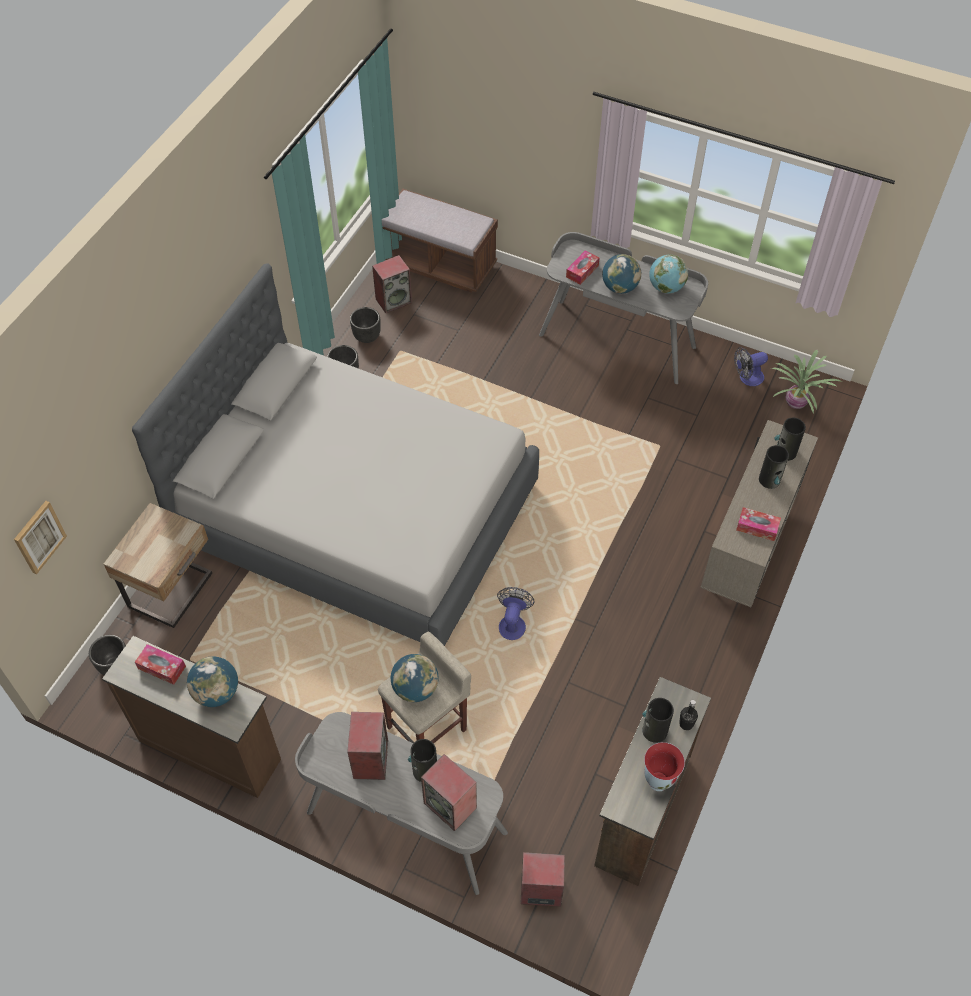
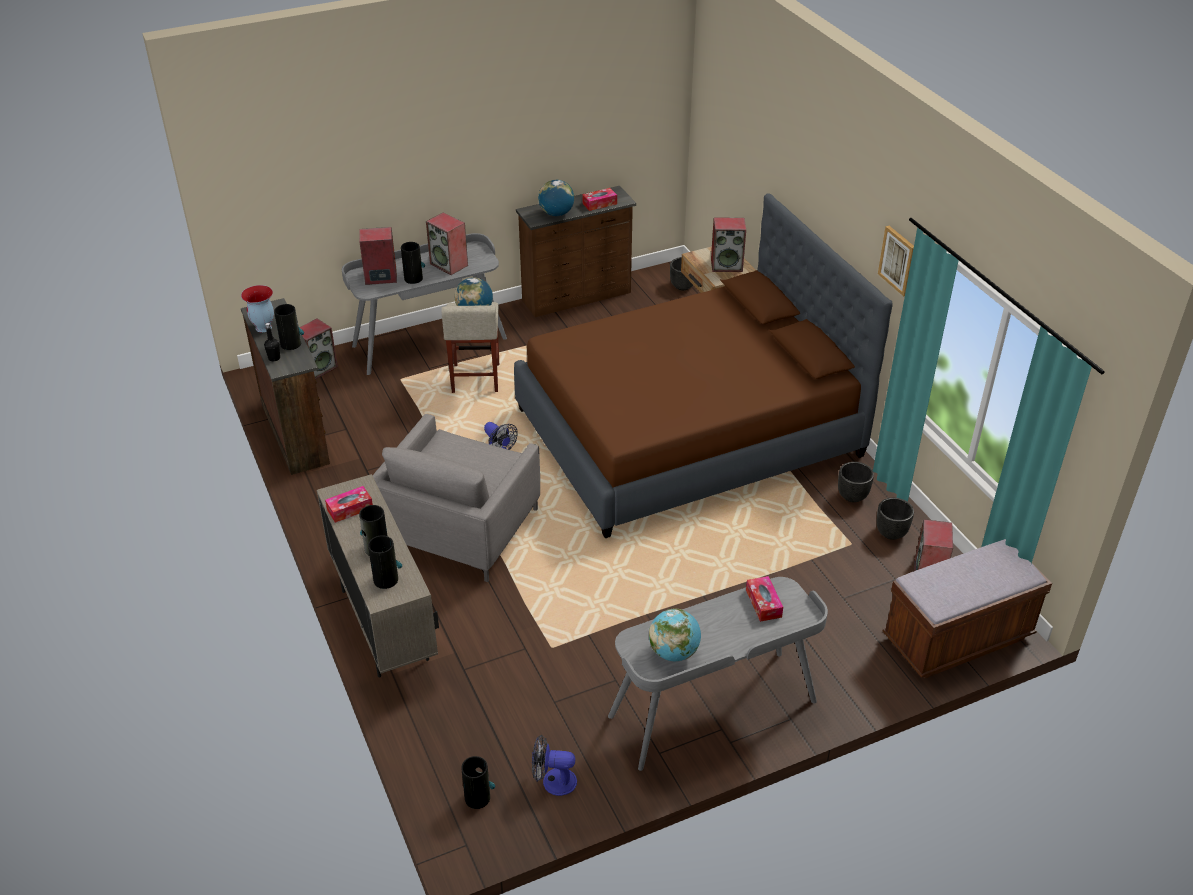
camera: 130 degrees right, 15 degrees down
(39, 536) = (717, 144): picture -> picture (898, 260)
(153, 537) = (727, 265): none -> speaker
(358, 513) = (688, 432): grey bed -> brown bed
(616, 583) = (460, 527): none -> grey armchair
(620, 287) = (711, 616): globe -> none
(747, 378) = (553, 781): fan -> fan turned 105 degrees counterclockwise
(796, 403) = (477, 797): potted plant -> vase

